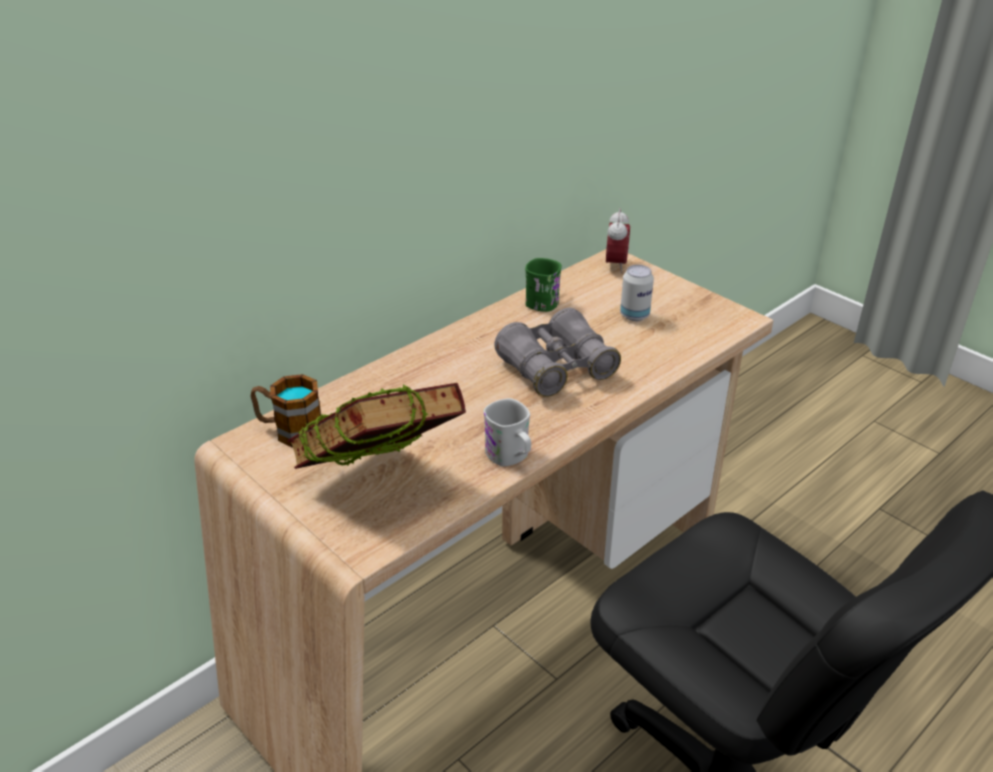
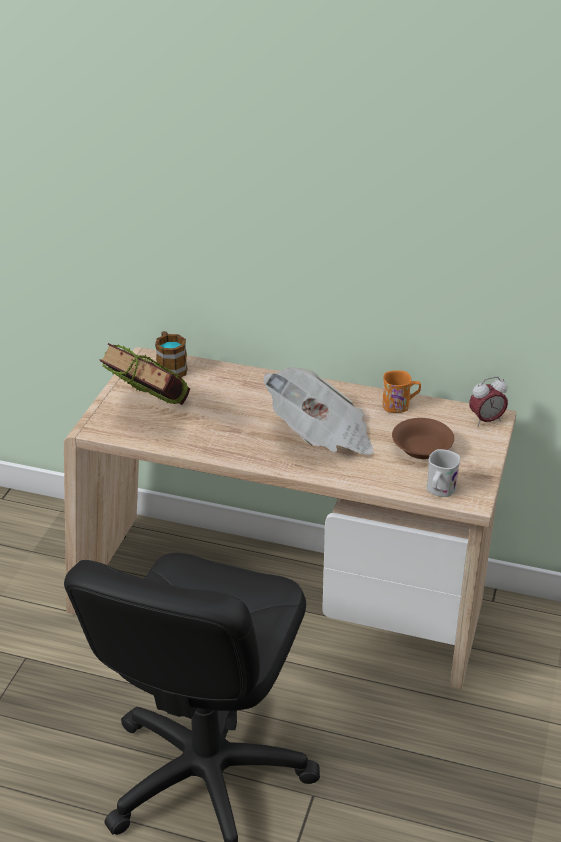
camera: 60 degrees right, 0 degrees up
(511, 457) = (211, 449): white mug -> white mug (439, 491)
(544, 300) = (400, 405): green mug -> orange mug
(556, 368) = (320, 437): grey binoculars -> newspaper
(634, 315) = (422, 449): can -> brown bowl

